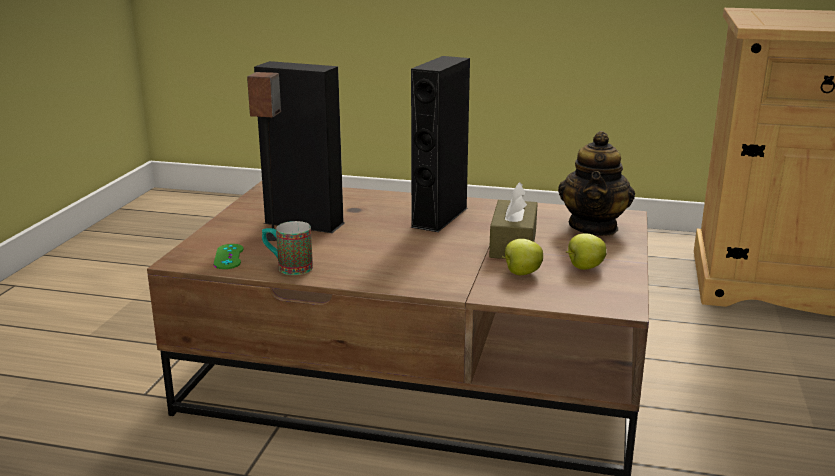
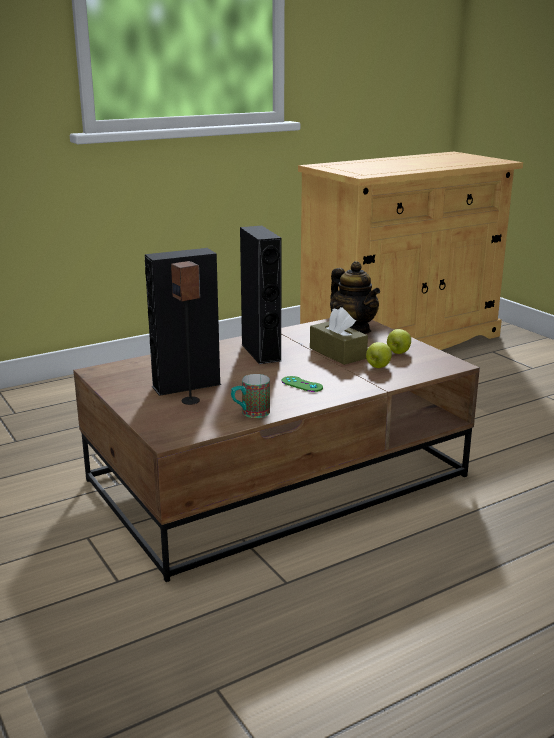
camera: 45 degrees left, 0 degrees up
(228, 257) = (195, 423): green game controller -> green game controller (302, 384)

